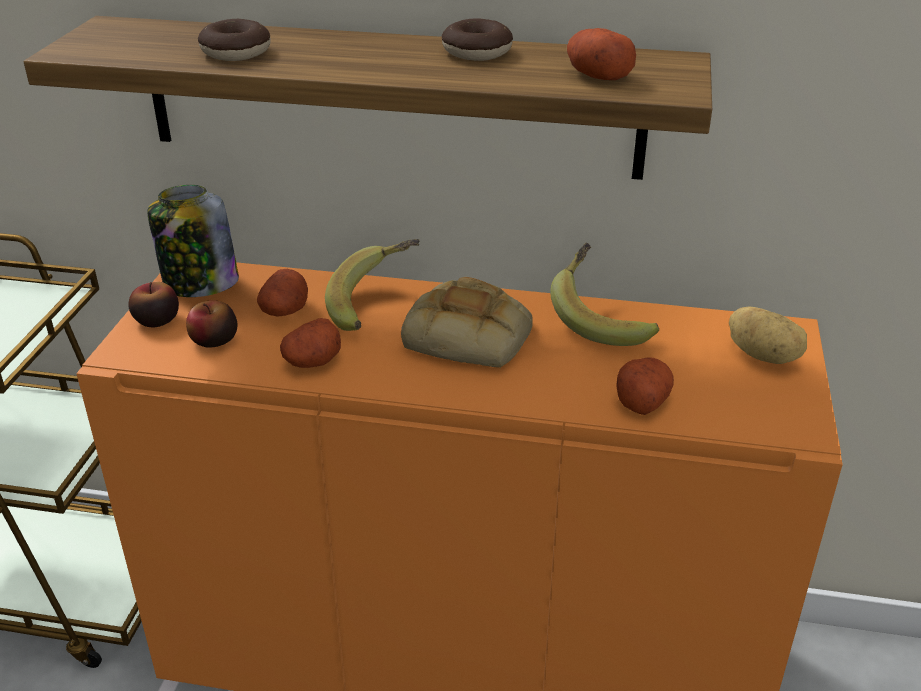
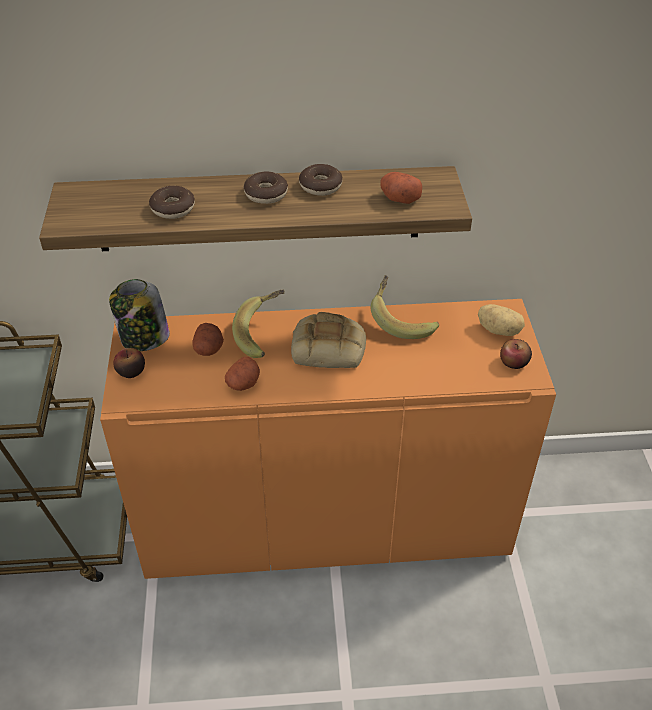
camera: 15 degrees left, 10 degrees up
(214, 340) = (175, 379): apple -> apple (514, 362)
(386, 52) = (266, 194): none -> donut
(642, 400) = (441, 373): potato -> none

